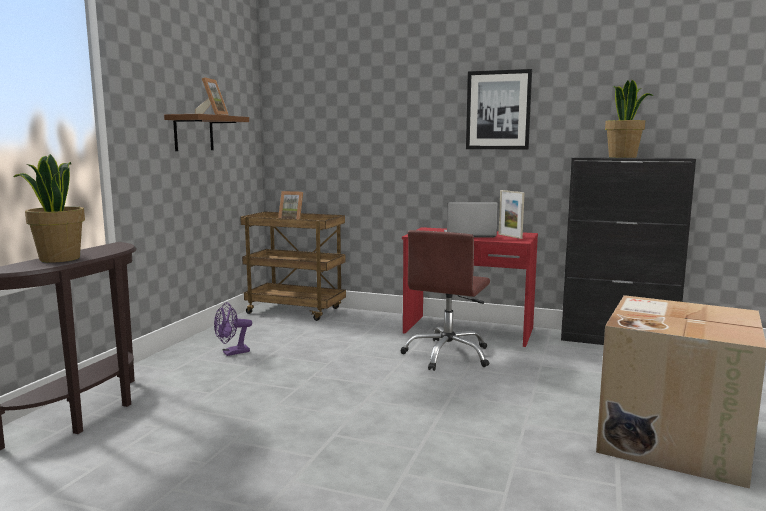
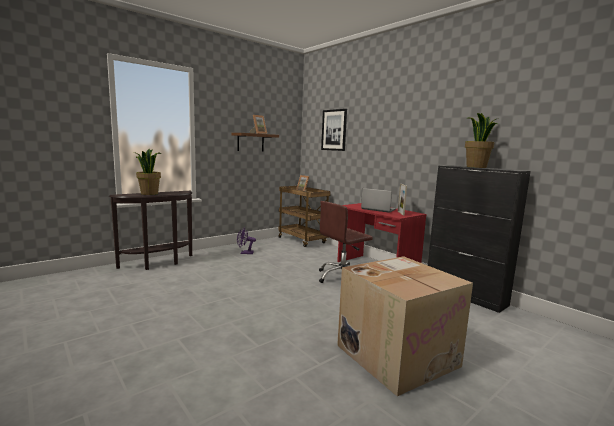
camera: 30 degrees right, 0 degrees up
(498, 110) = (409, 133): picture -> picture (334, 130)

